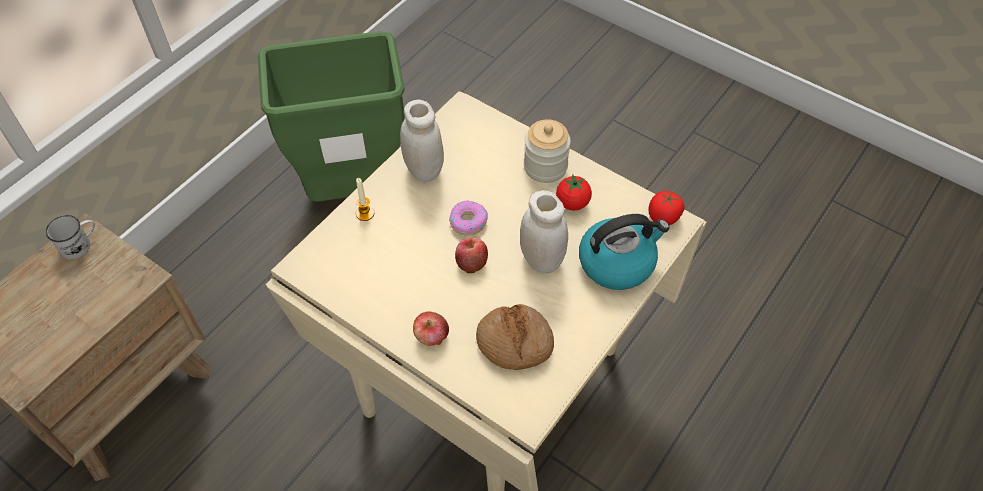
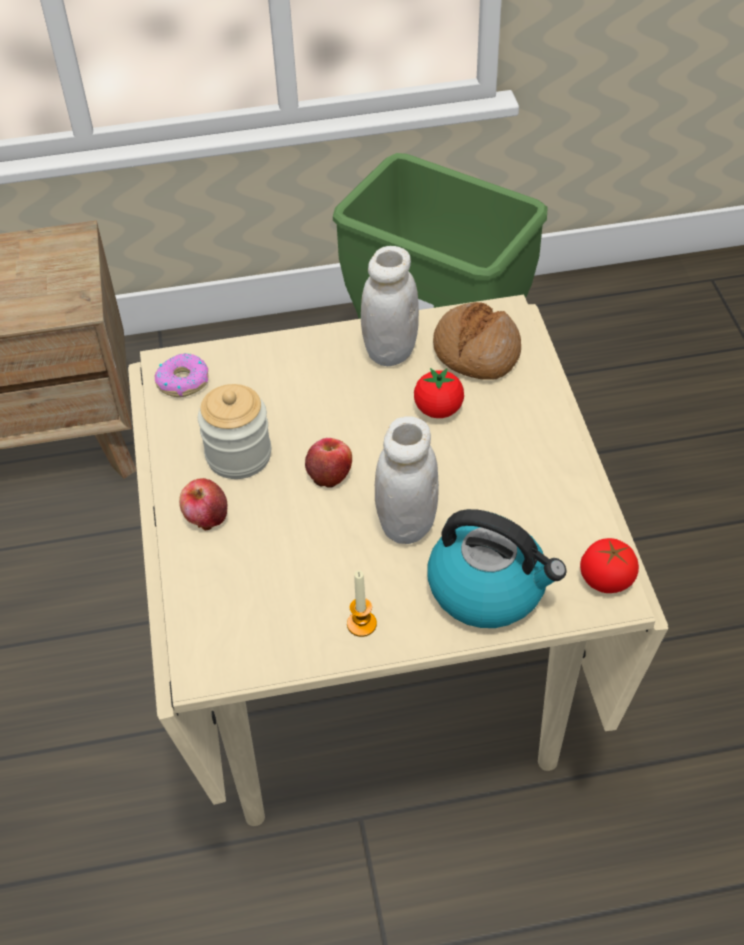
camera: 45 degrees right, 5 degrees down
(80, 244) = (63, 245): white mug -> none
(365, 213) = (282, 355): candle -> candle (361, 624)
(468, 221) = (375, 431): donut -> donut (183, 381)
(514, 343) = (278, 585): bread -> bread (476, 352)
(545, 167) = (527, 431): jar -> jar (238, 455)
(572, 203) = (513, 490): tomato -> tomato (438, 409)

